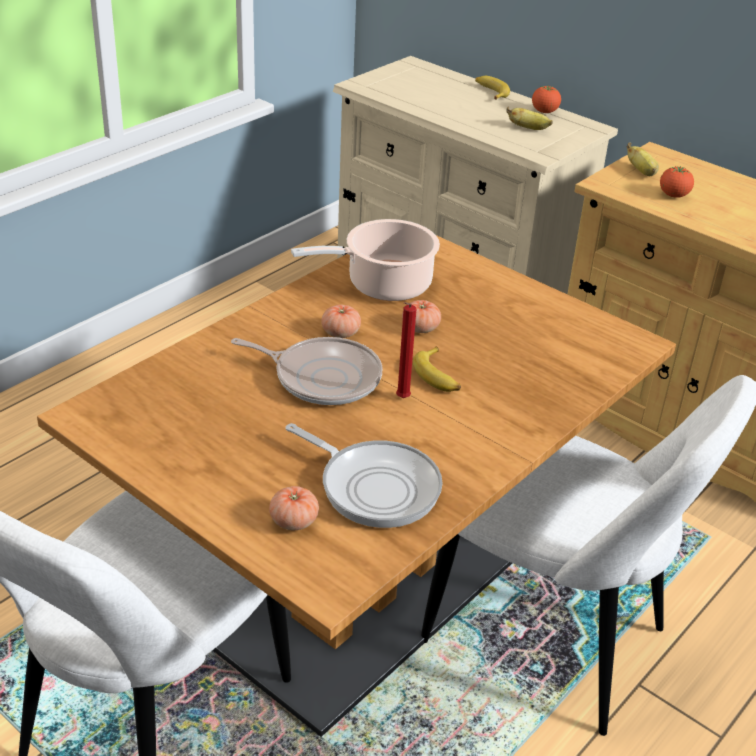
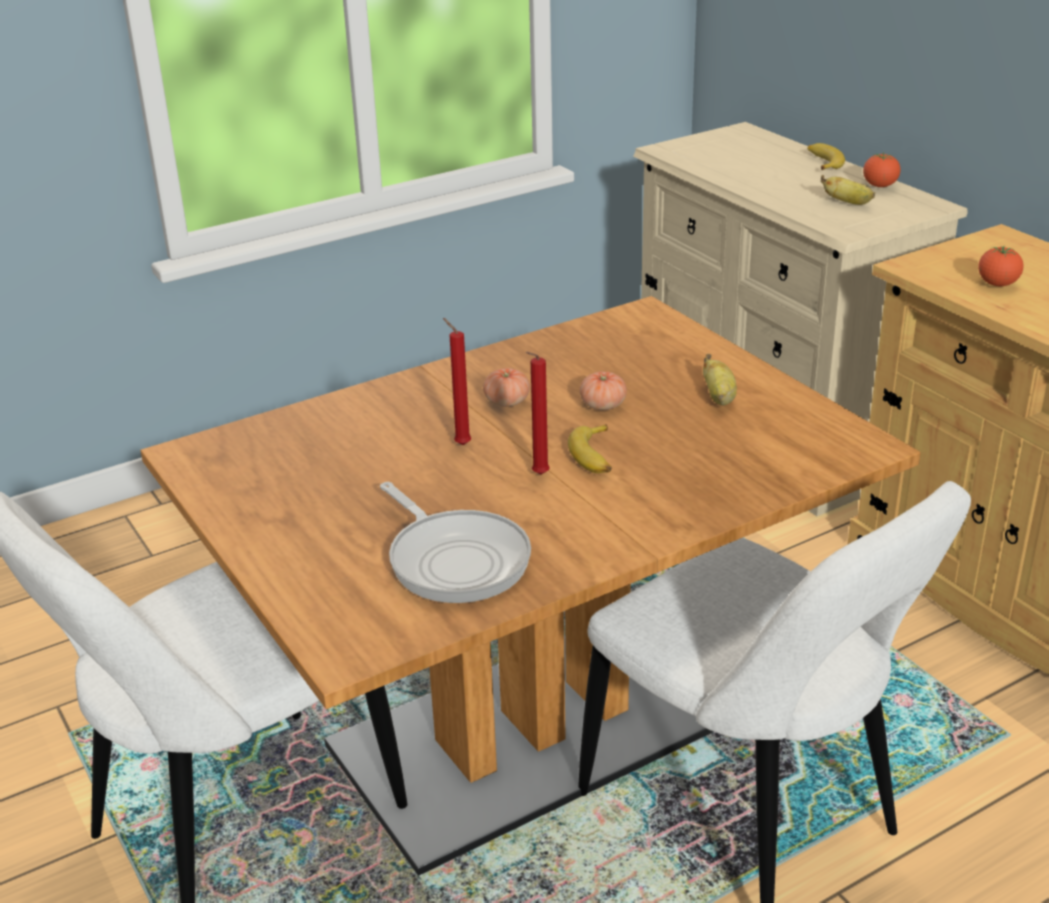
camera: 20 degrees right, 5 degrees down
(294, 521) = (346, 582): tomato -> none
(322, 377) = (460, 444): frying pan -> red candle
(383, 285) = (585, 357): cooking pot -> none
(642, 172) = (969, 256): banana -> banana (719, 398)

